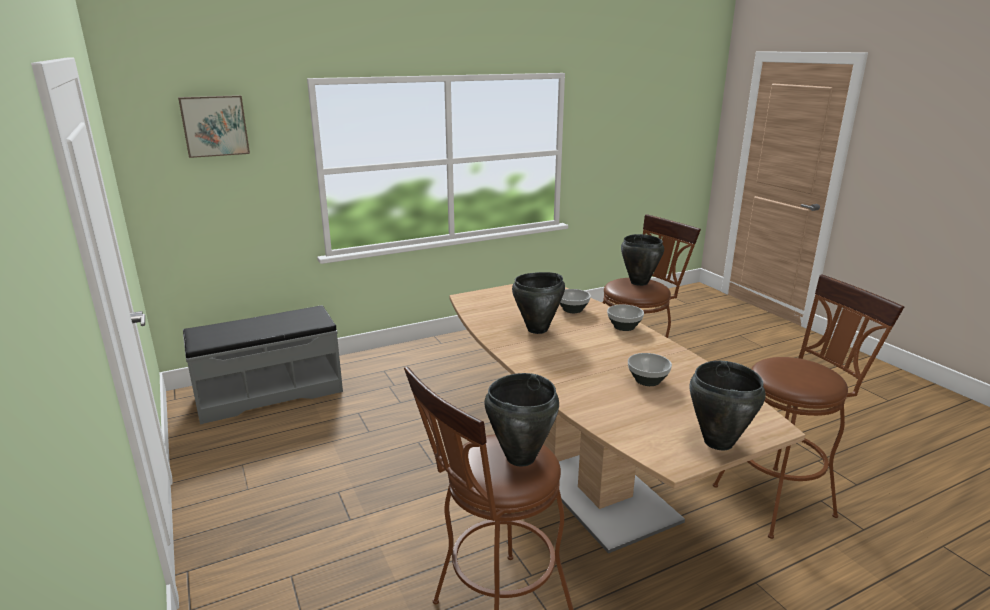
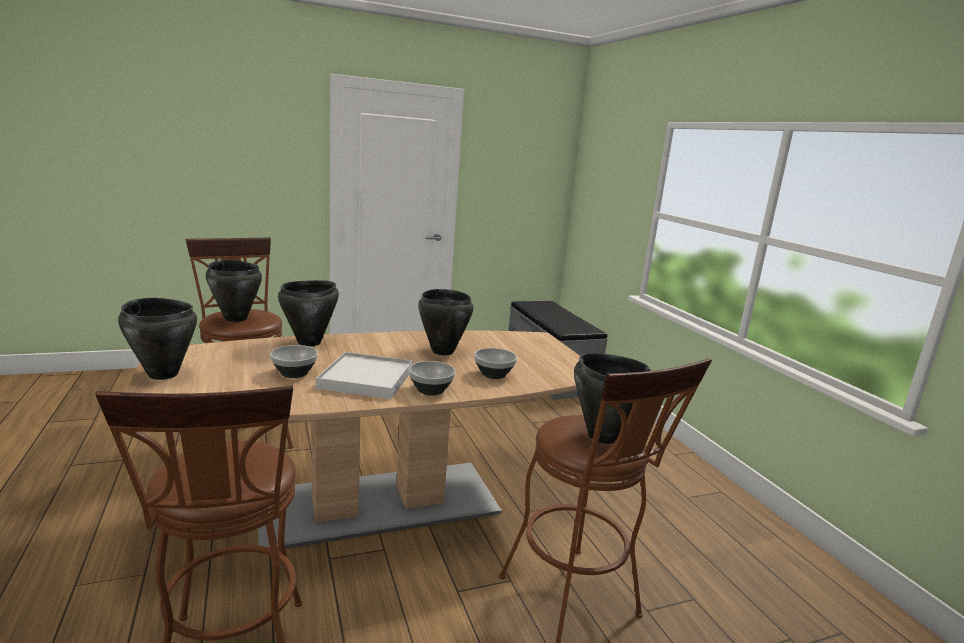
camera: 95 degrees right, 5 degrees down
(214, 126) = (613, 158): picture -> none
(566, 390) = (310, 342): none -> black cooking pot
(628, 350) = (366, 379): none -> white tray

